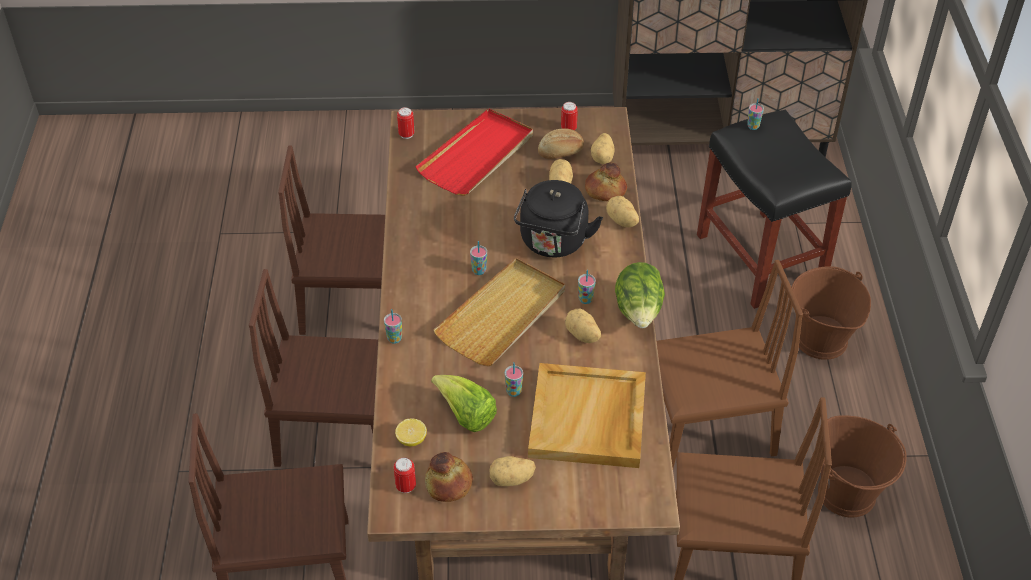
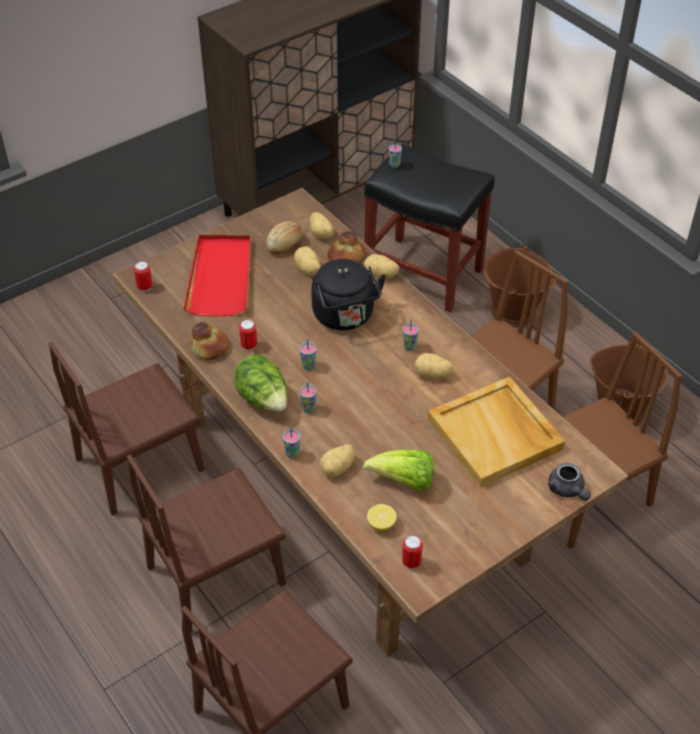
camera: 35 degrees left, 0 degrees up
(449, 483) = (441, 540): bread -> bread (210, 347)
(502, 315) = (359, 391): beige tray -> none
(512, 480) = (484, 510): potato -> potato (338, 468)
(513, 391) = (423, 444): cup -> cup (308, 409)
(568, 129) = (274, 224): can -> can (249, 346)
(606, 506) = (567, 490): none -> grey teapot
(639, 312) = (456, 336): lettuce -> lettuce (263, 399)

